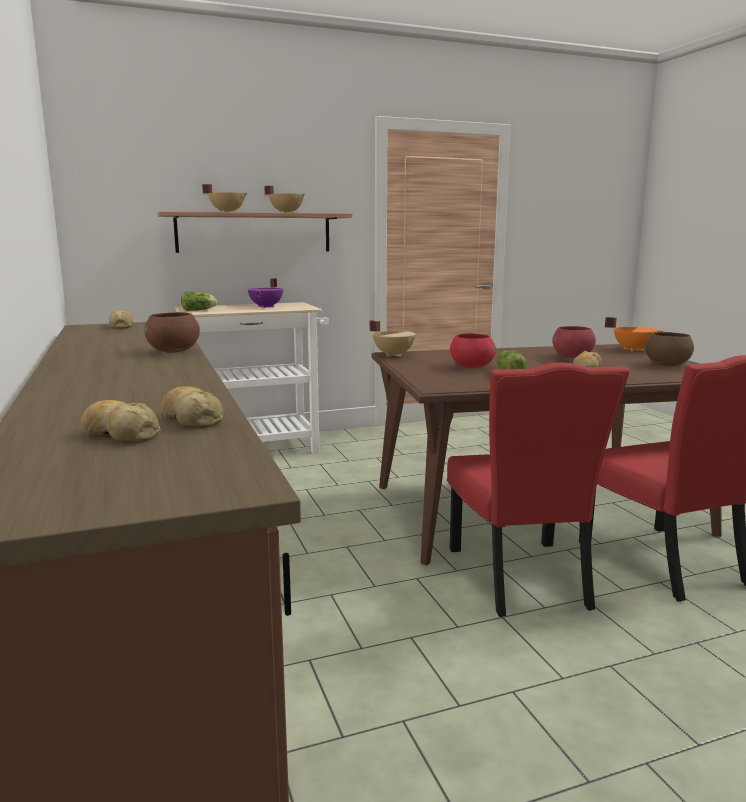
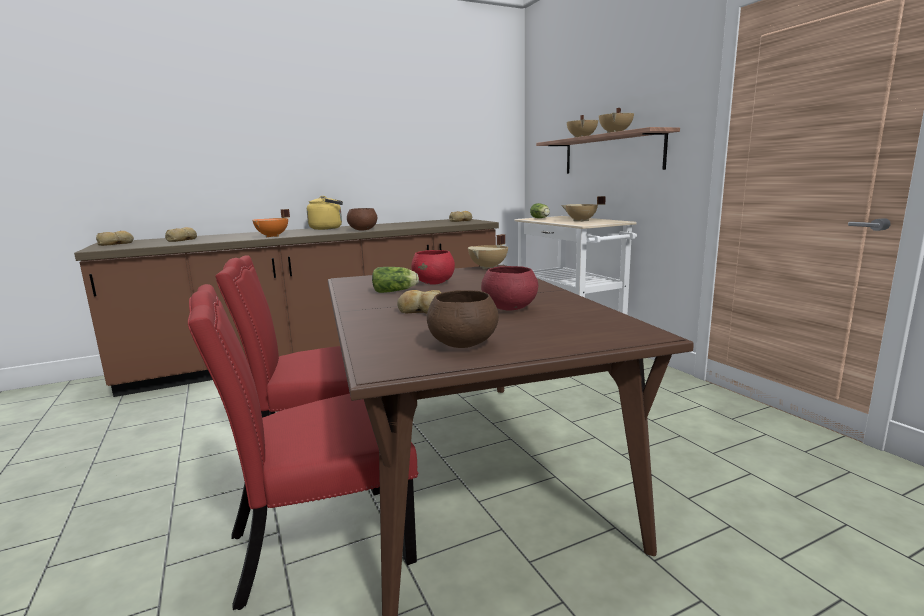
camera: 85 degrees right, 0 degrees up
(85, 364) = (328, 228): none -> yellow kettle
(192, 419) = (195, 241): bread -> bread (116, 244)
(267, 307) = (581, 221): purple cooking pot -> beige cooking pot
(633, 349) = (606, 336): orange cooking pot -> orange cooking pot (273, 236)

